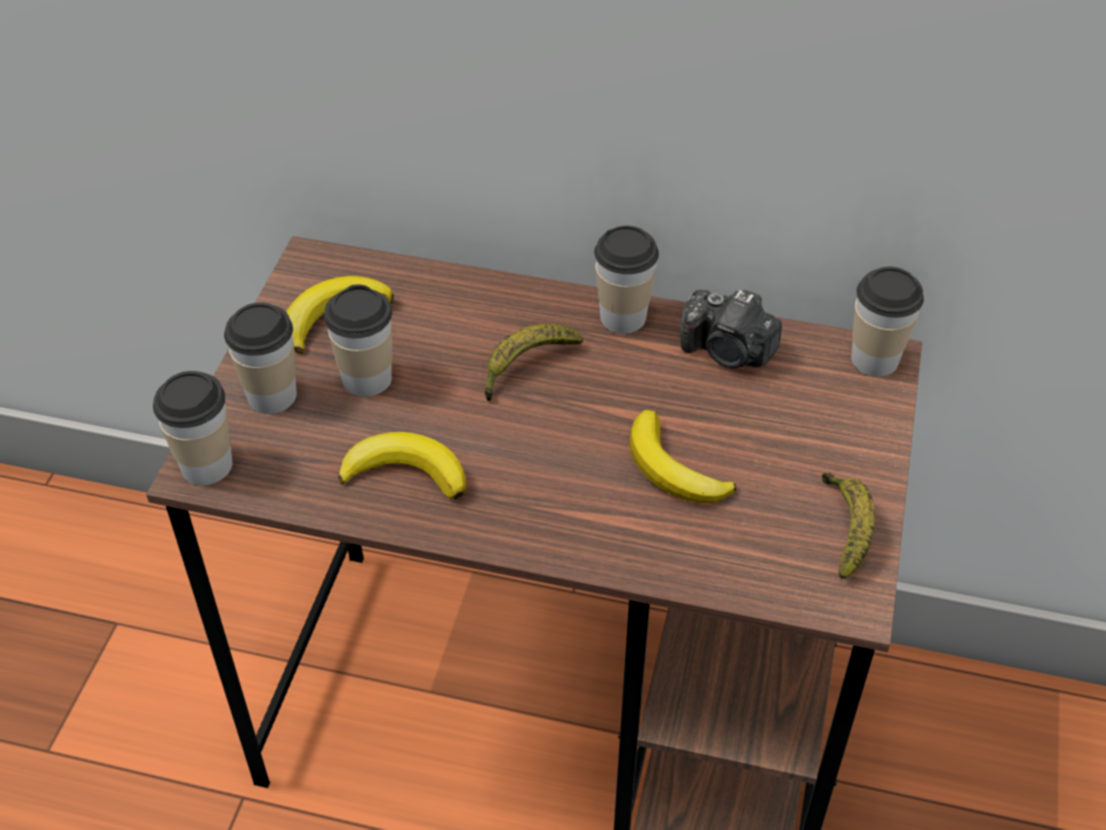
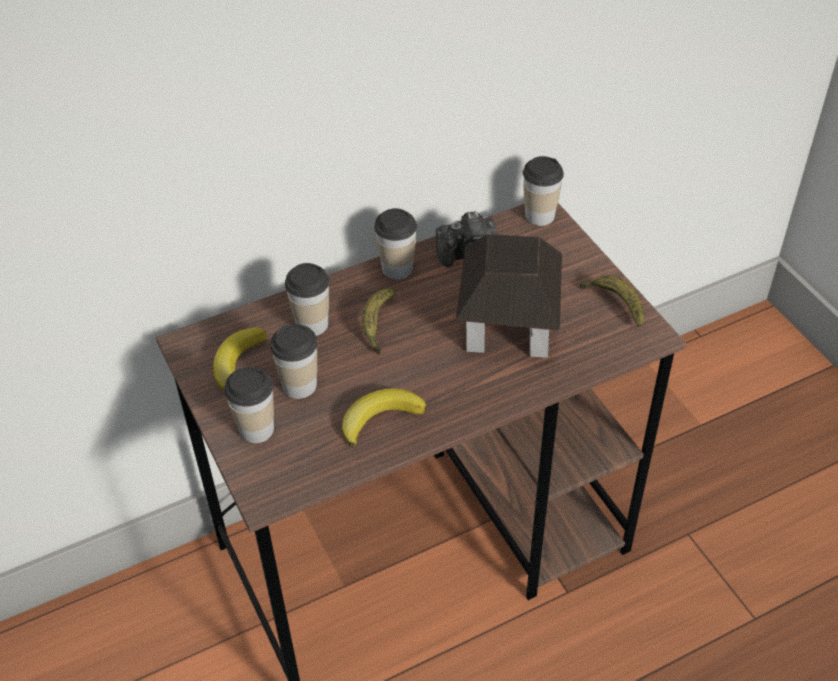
camera: 40 degrees left, 0 degrees up
(206, 465) = (265, 489): cup -> cup (312, 324)
(673, 468) = (508, 327): banana -> toy house

